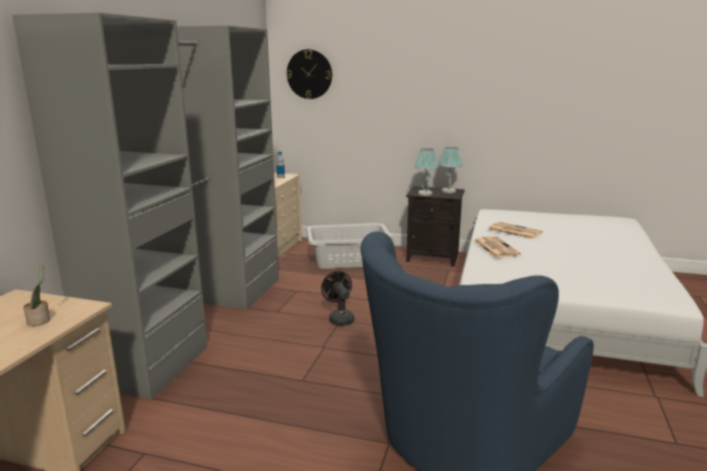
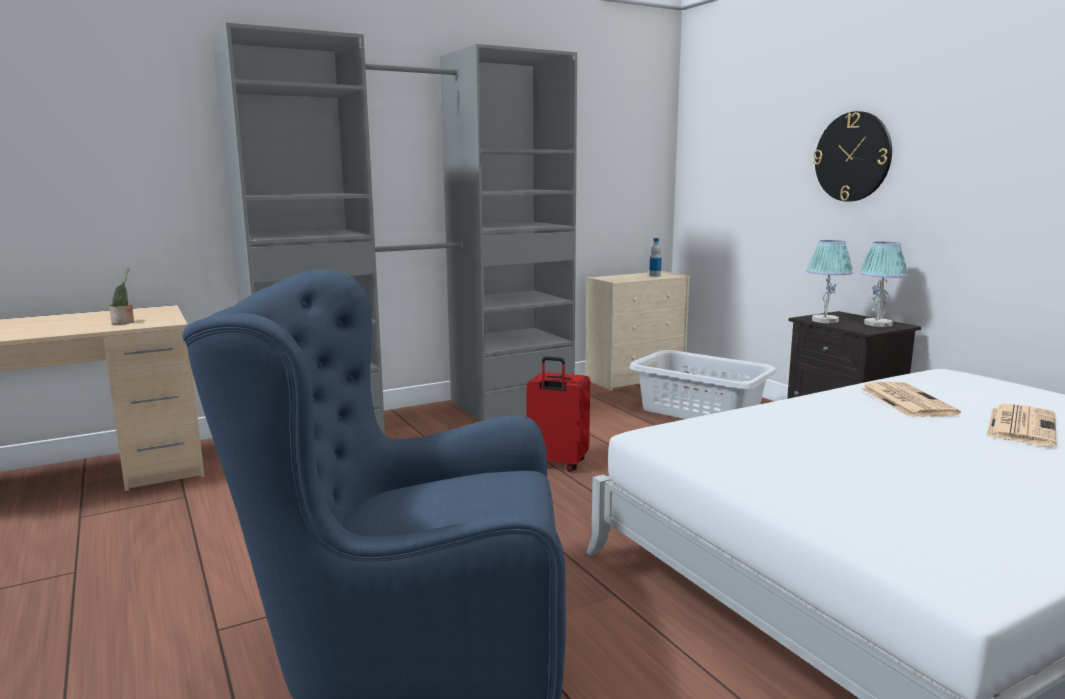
camera: 45 degrees right, 5 degrees down
(309, 74) = (719, 127): wall clock -> wall clock (853, 157)
(339, 318) = (556, 464): black fan -> red suitcase
(495, 247) = (801, 409): newspaper -> newspaper (1020, 425)

